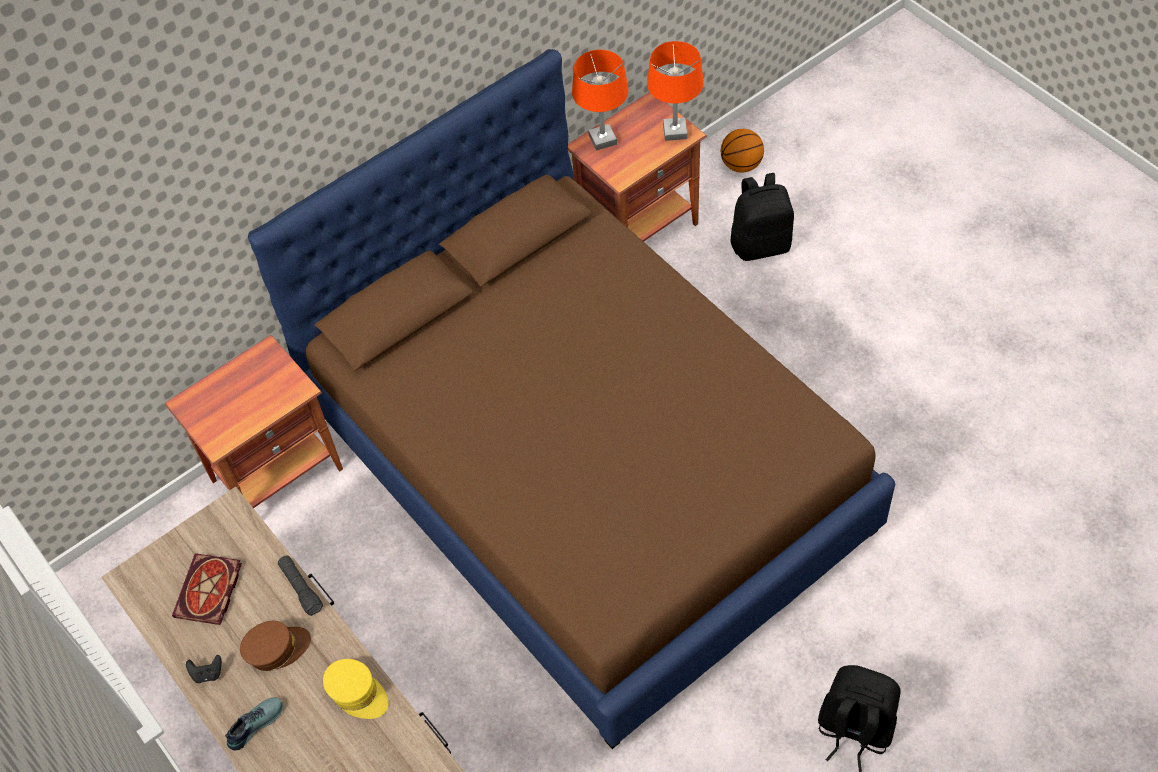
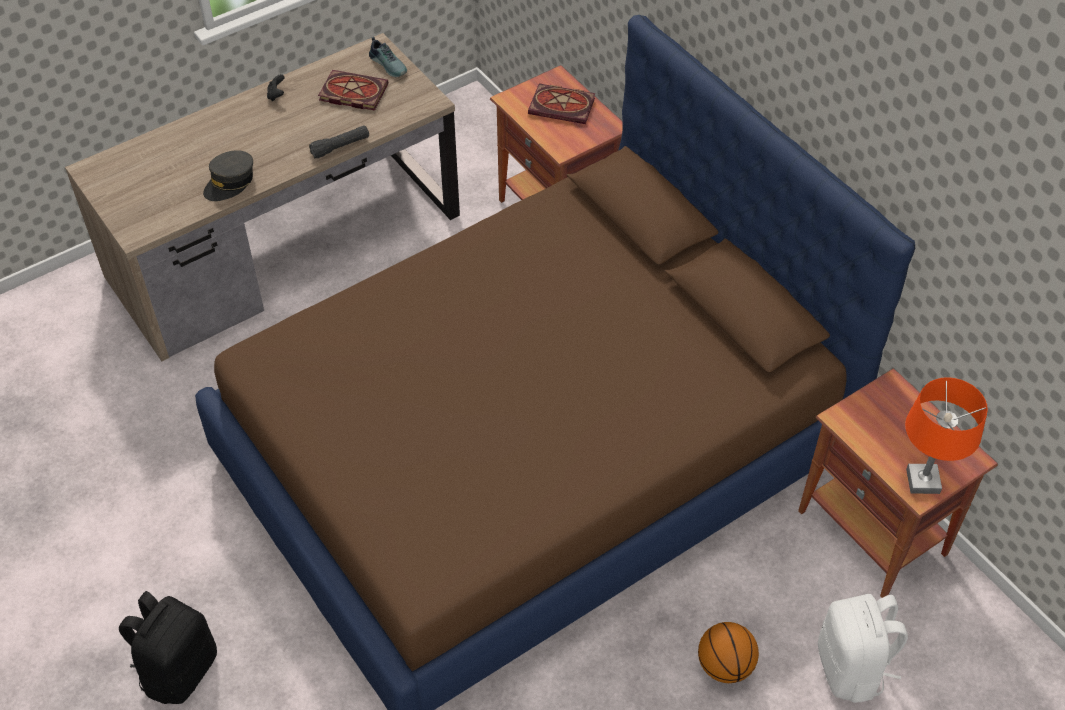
camera: 90 degrees right, 5 degrees down
(232, 394) = (563, 106): none -> book
(254, 723) = (223, 123): shoe -> shoe (389, 64)
(277, 649) = (286, 134): brown cap -> none
(357, 693) = (230, 182): yellow cap -> grey cap
(602, 139) = (904, 405): orange table lamp -> none
(741, 165) = (992, 663): basketball -> basketball (725, 665)
(761, 244) = (851, 669): black backpack -> white backpack

